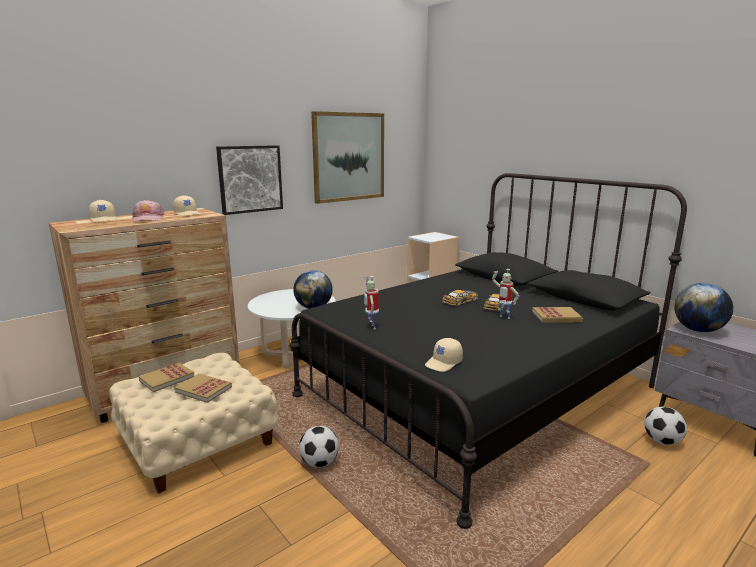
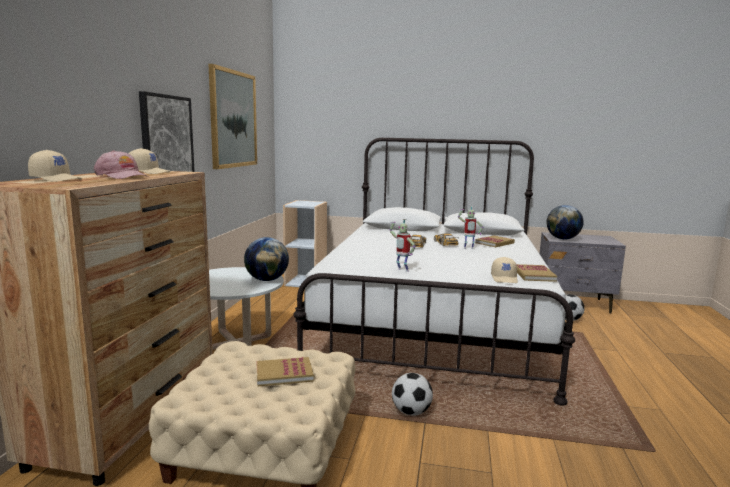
camera: 40 degrees left, 5 degrees down
(167, 379) = (219, 379): book -> book (533, 275)
(477, 391) = (433, 325): black bed -> white bed

